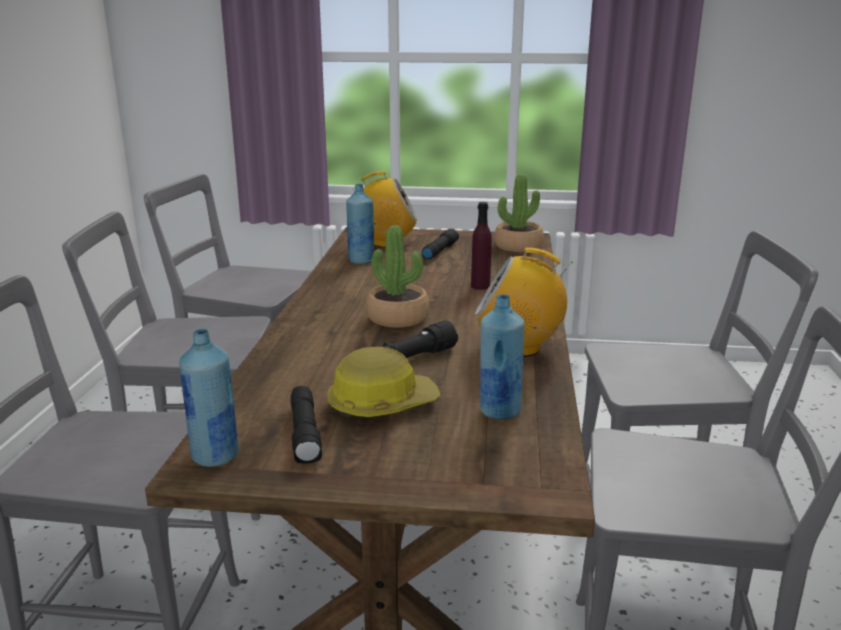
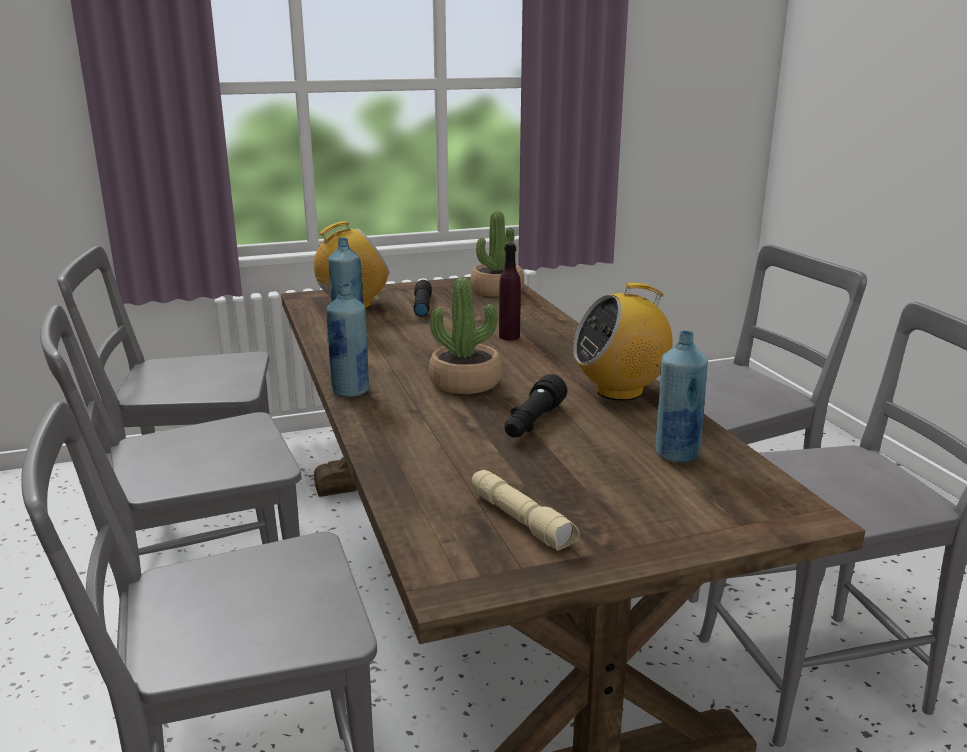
camera: 25 degrees left, 0 degrees up
(215, 456) = (456, 568): blue bottle -> blue bottle (350, 391)
(306, 434) = (522, 521): black flashlight -> beige flashlight
(381, 404) = (559, 473): hard hat -> none

